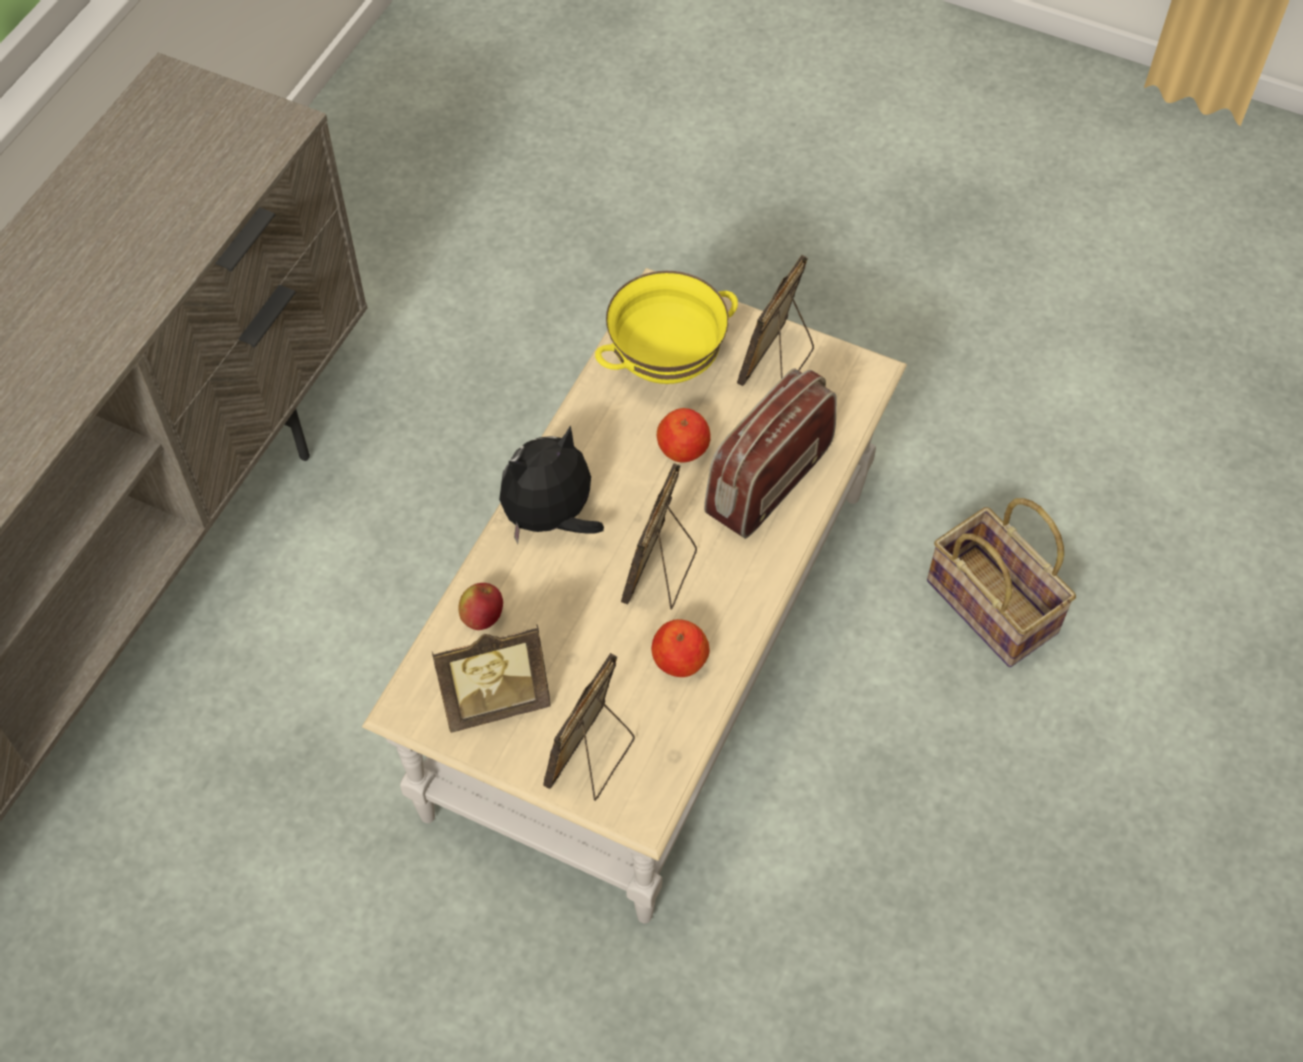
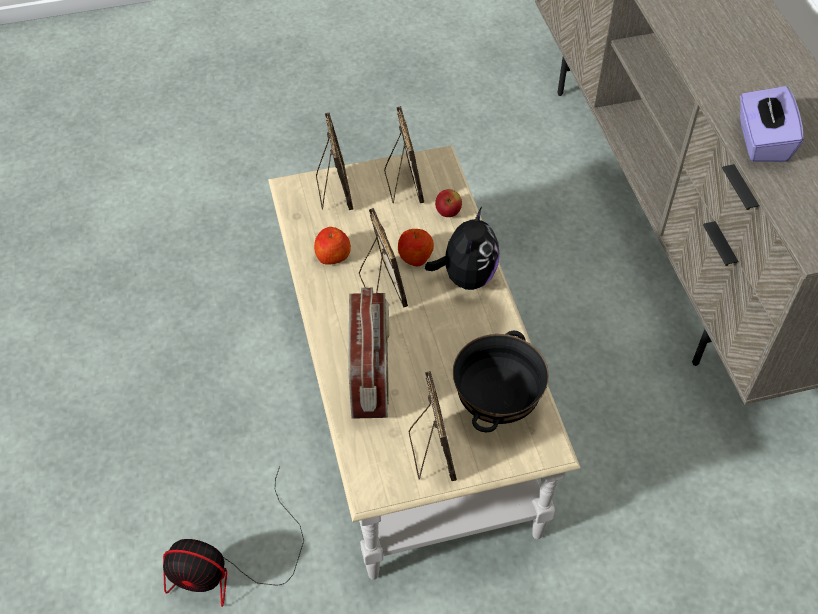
camera: 140 degrees right, 5 degrees down
(158, 254) = (761, 141): none -> purple tissue box
(495, 700) = (403, 185): picture frame -> picture frame turned 135 degrees clockwise
(666, 363) = (497, 405): yellow bowl -> black bowl
(683, 448) = (435, 361): apple -> apple (415, 256)
(996, 607) = (230, 566): basket -> fan

